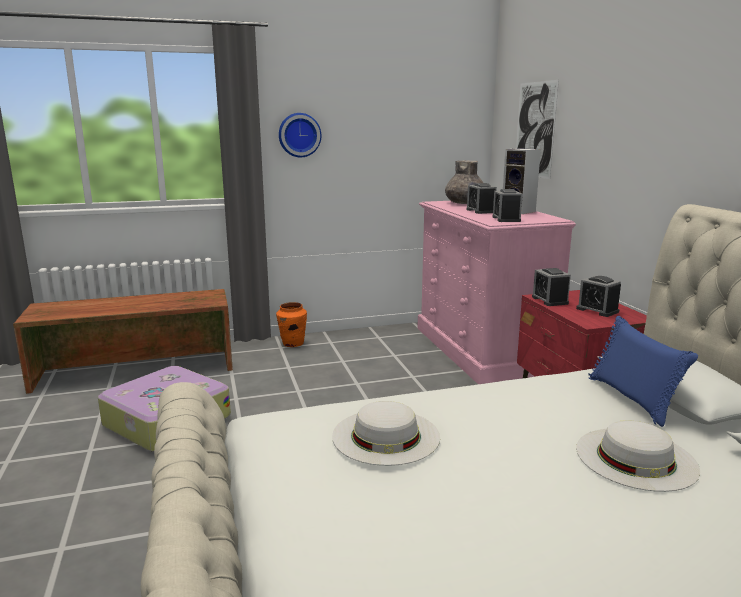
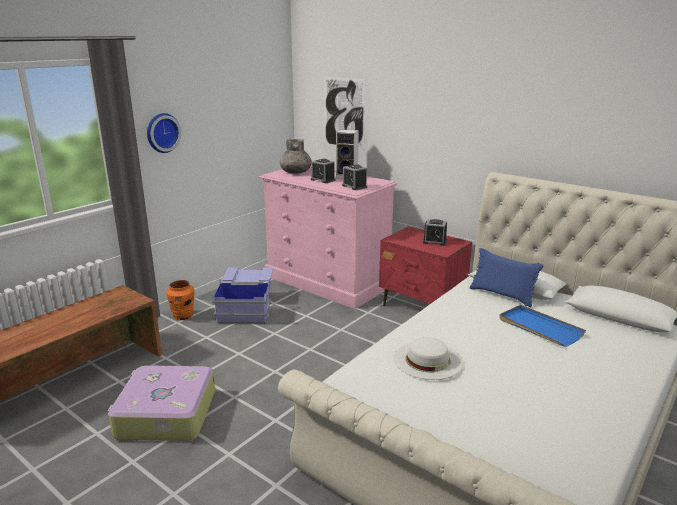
camera: 35 degrees left, 5 degrees up
(360, 352) = (247, 307): none -> blue storage box
(549, 300) = (401, 240): alarm clock -> none
(636, 458) = (539, 328): white hat -> blue tray

